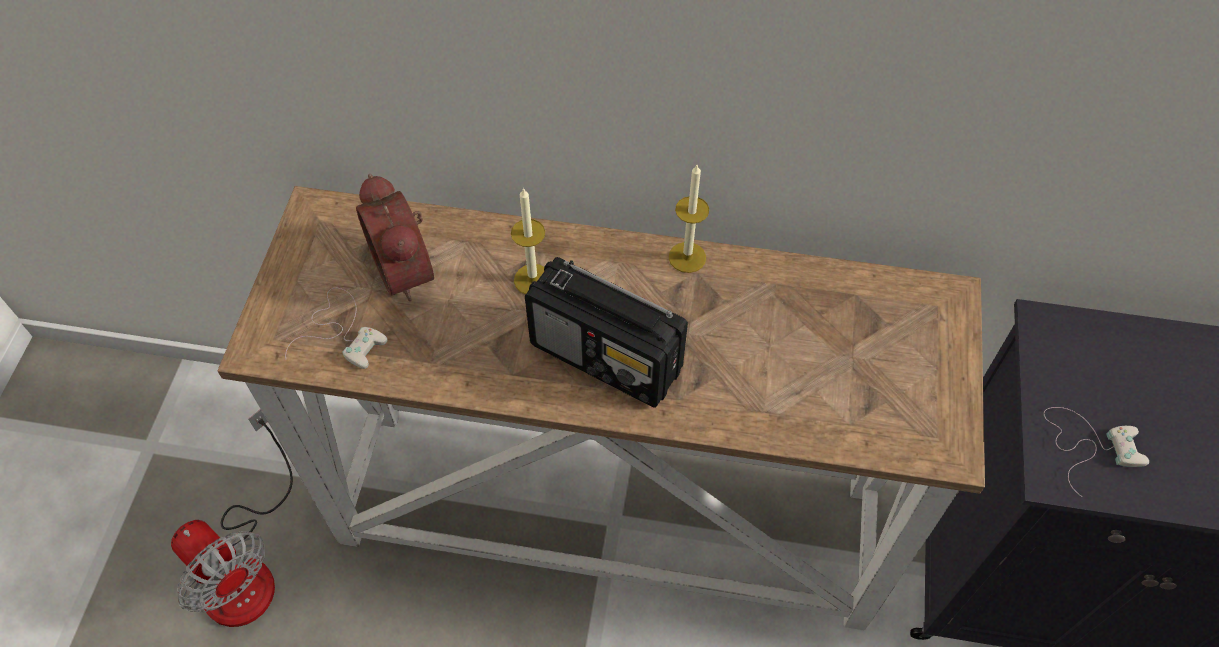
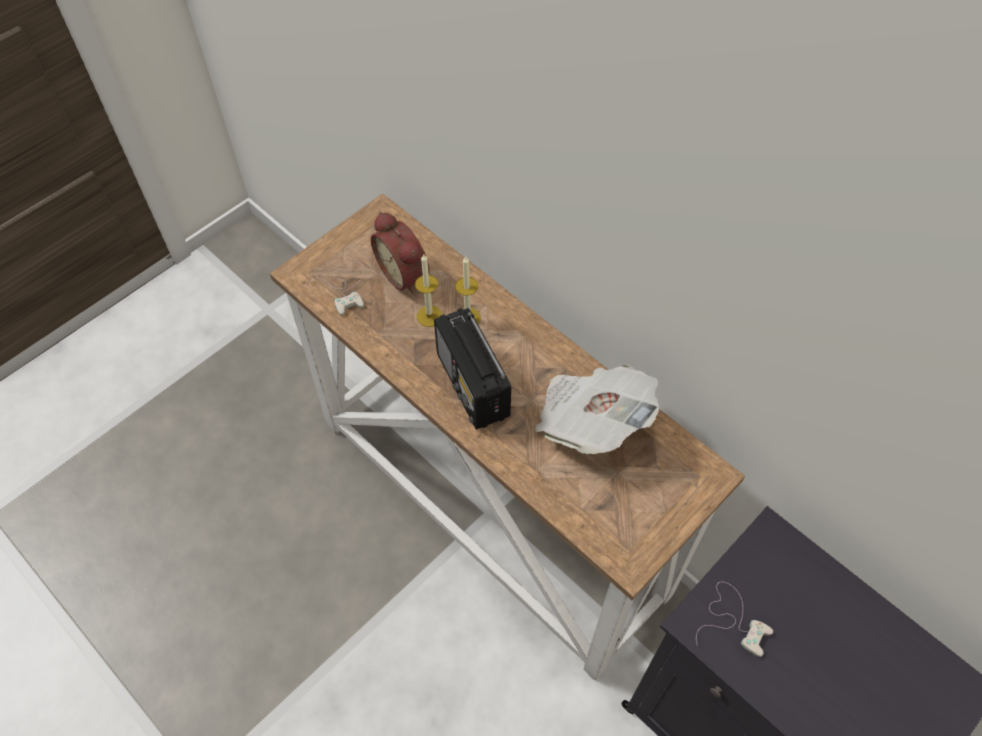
camera: 35 degrees right, 0 degrees up
(246, 565) = (272, 406): fan -> none
(408, 268) = (406, 273): alarm clock -> alarm clock turned 45 degrees counterclockwise
(687, 257) = (567, 356): candle -> candle (429, 316)
(775, 315) = (591, 420): none -> newspaper

